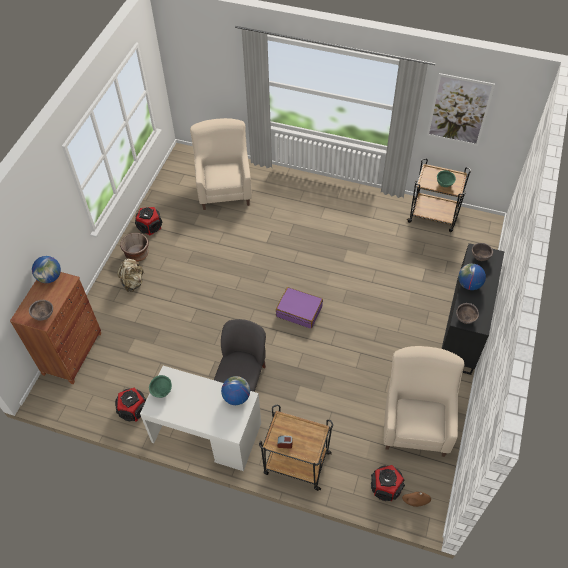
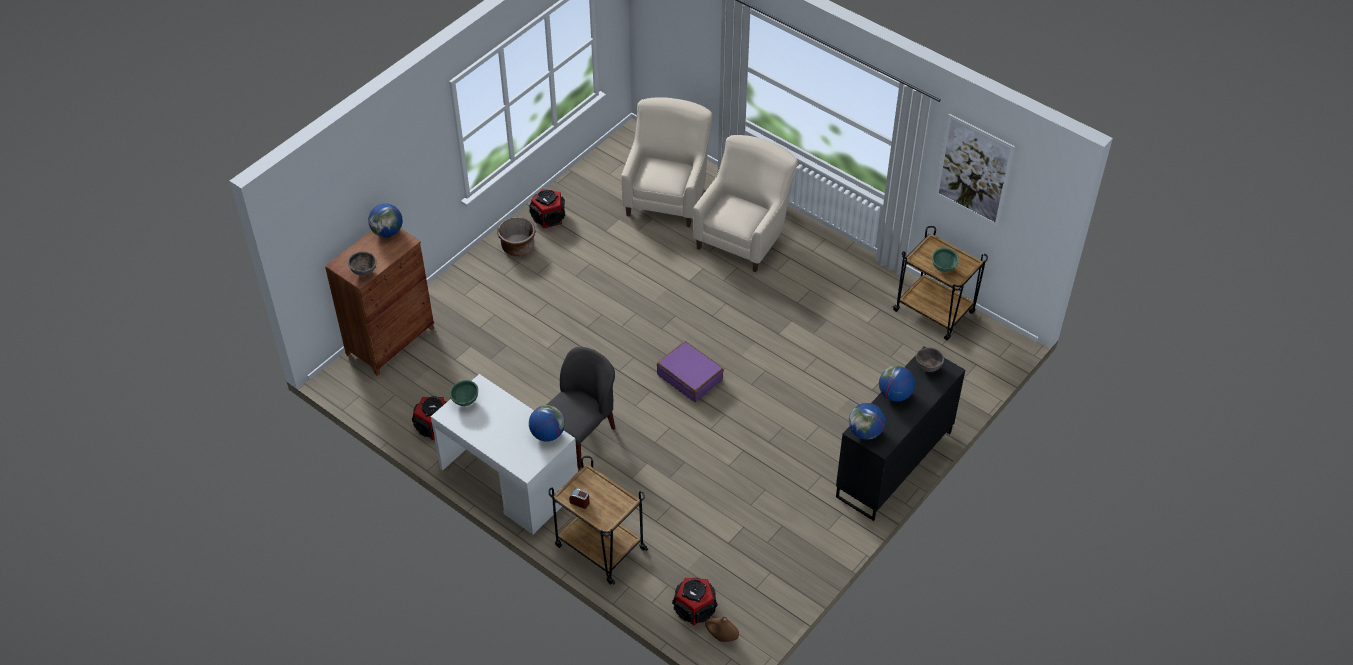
camera: 20 degrees right, 5 degrees down
(133, 282) = (498, 279): beige backpack -> none
(416, 420) = (772, 549): beige armchair -> beige armchair (744, 235)
(465, 319) = (865, 432): brown bowl -> globe

